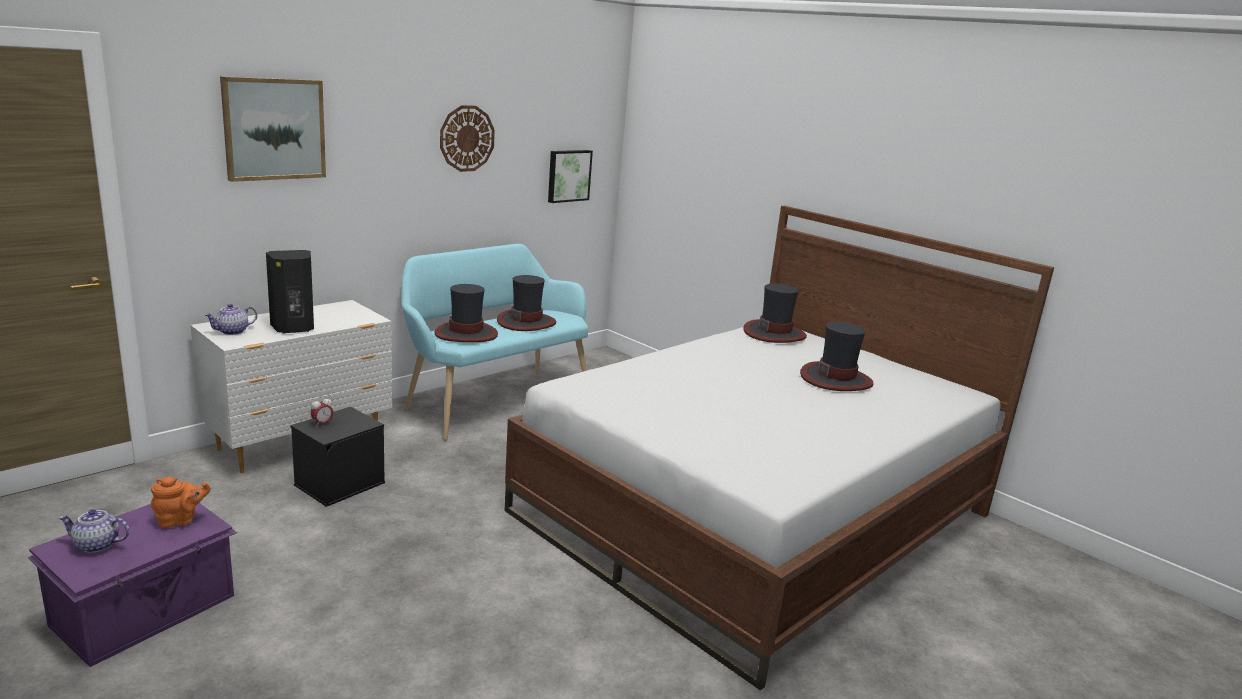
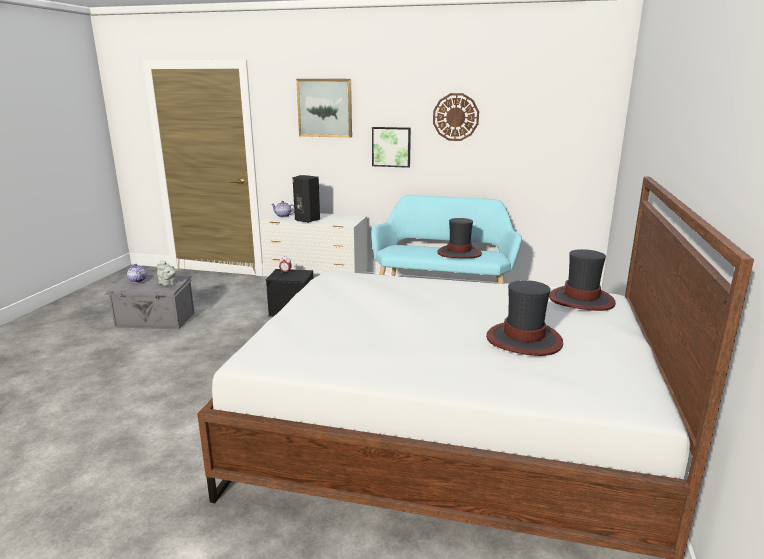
camera: 60 degrees right, 0 degrees up
(146, 611) = (155, 320): purple storage box -> grey storage box
(180, 520) = (168, 283): orange teapot -> grey teapot
(466, 334) = (408, 249): hat -> none
(568, 175) = (554, 151): picture -> picture (391, 146)

